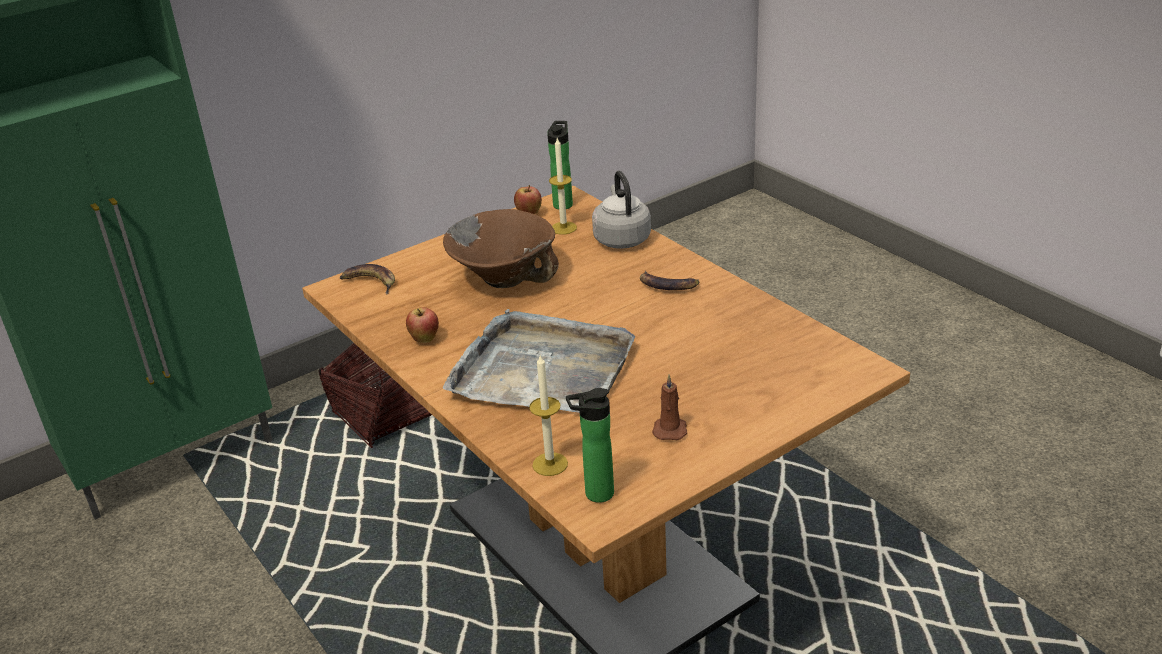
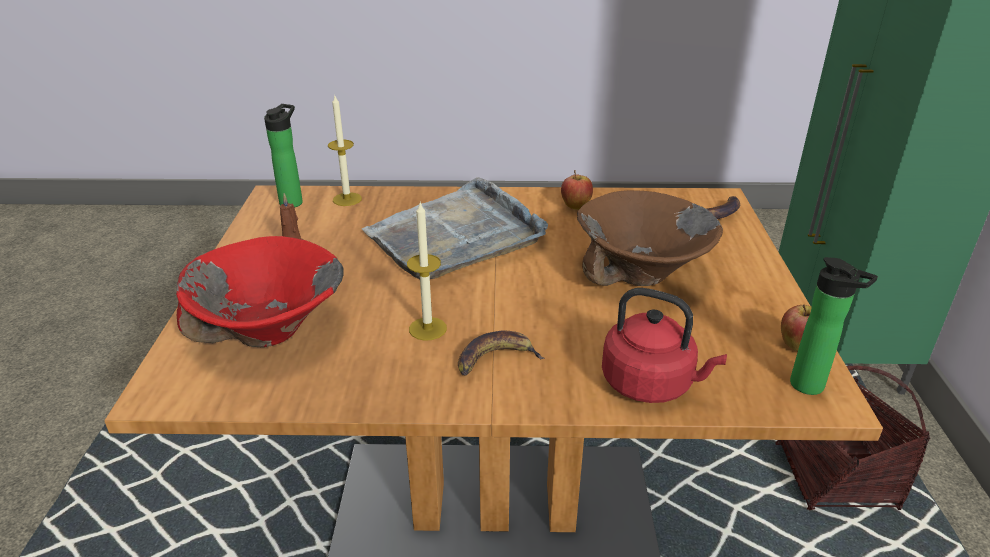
camera: 125 degrees right, 0 degrees up
(563, 228) = (729, 355): candle -> candle (427, 328)
(621, 238) = (651, 384): grey kettle -> red kettle
(764, 371) = (270, 332): none -> red bowl

